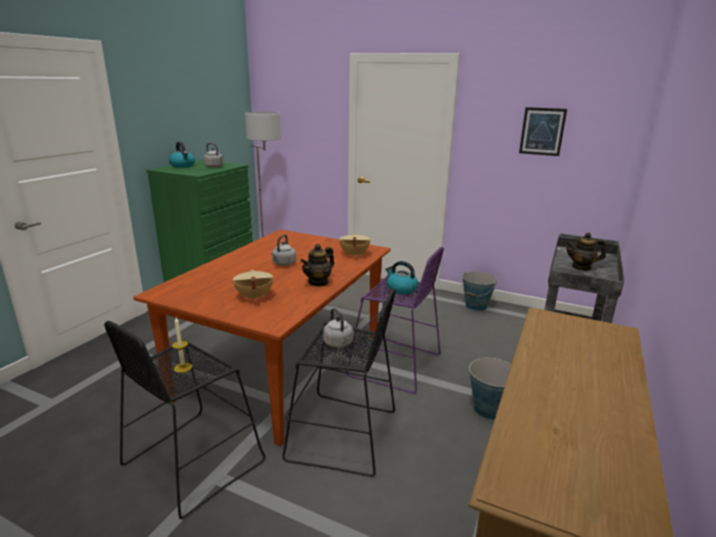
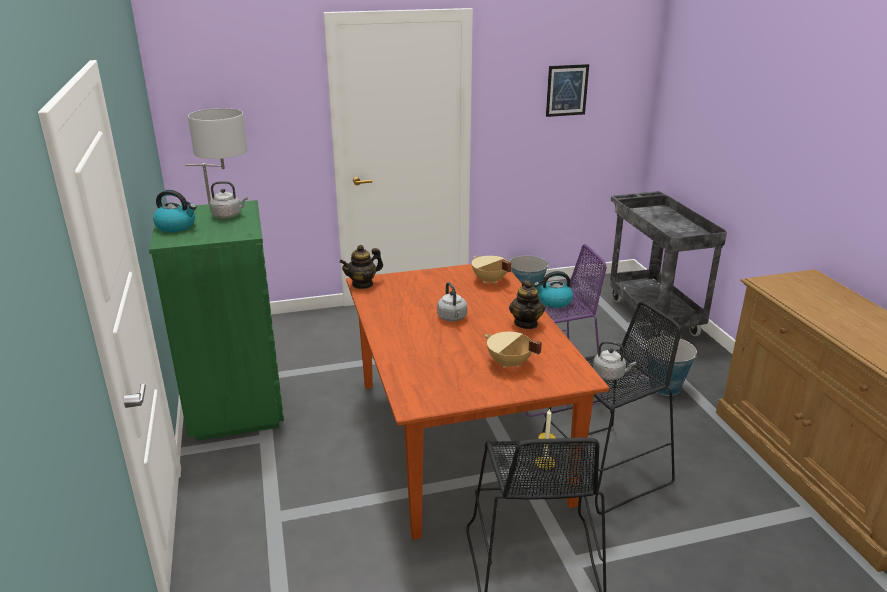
camera: 40 degrees left, 5 degrees up
(581, 267) = (667, 226): teapot -> teapot (362, 284)

